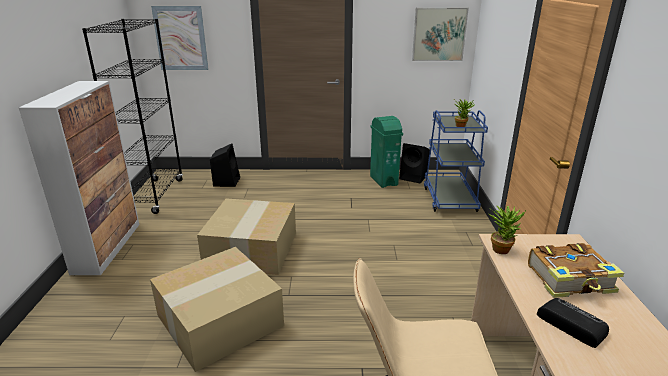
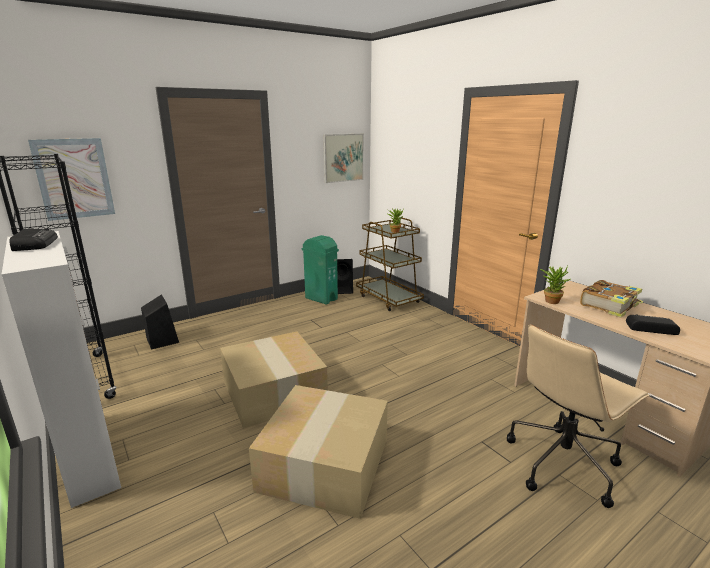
camera: 35 degrees left, 5 degrees down
(76, 89) = (35, 244): none -> radio
(449, 199) = (388, 299): blue cart -> brown cart

